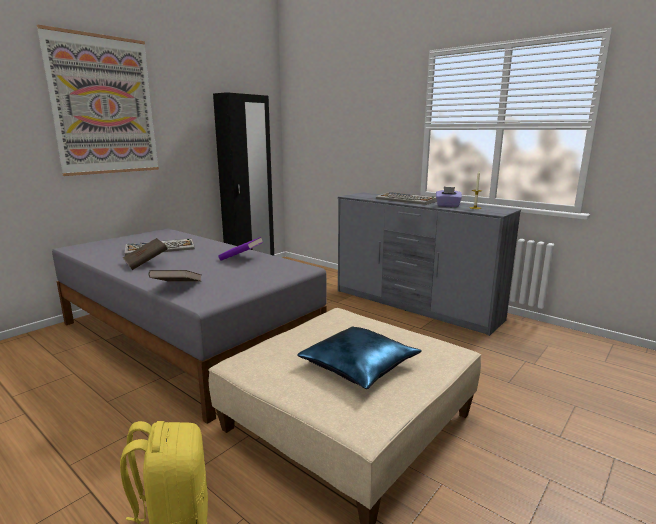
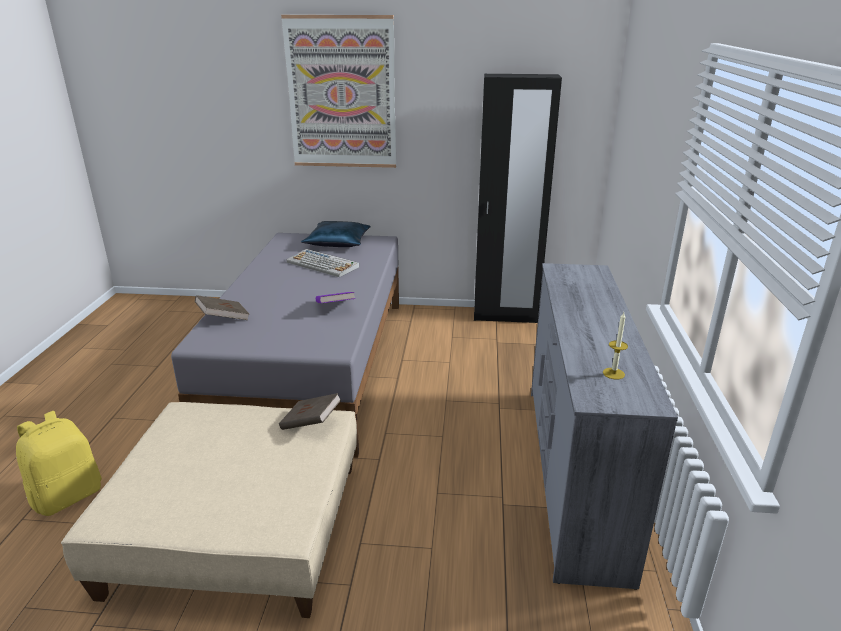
camera: 55 degrees right, 10 degrees up
(146, 263) = (274, 279): brown book -> brown book (311, 423)
(359, 365) = (215, 477): blue pillow -> blue pillow (338, 242)
(406, 200) = (593, 309): keyboard -> none
(447, 206) = (595, 348): purple tissue box -> none

